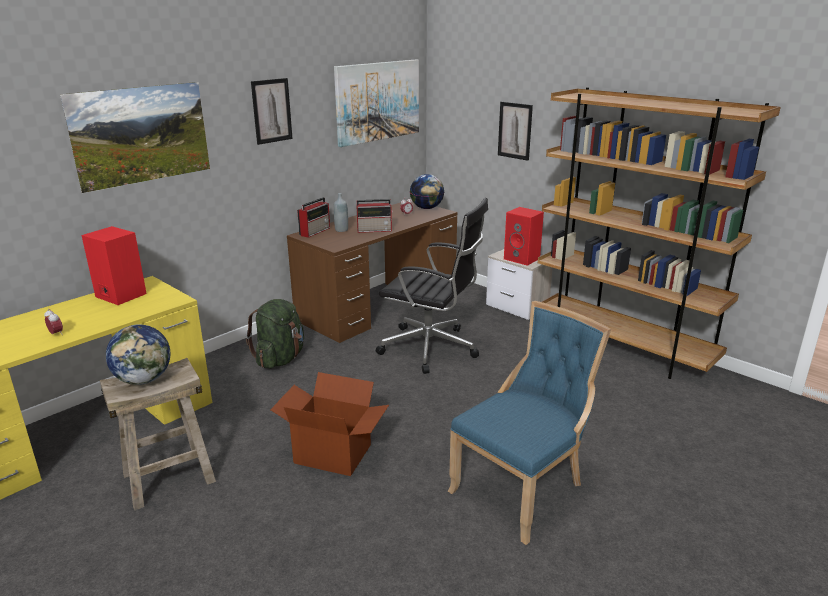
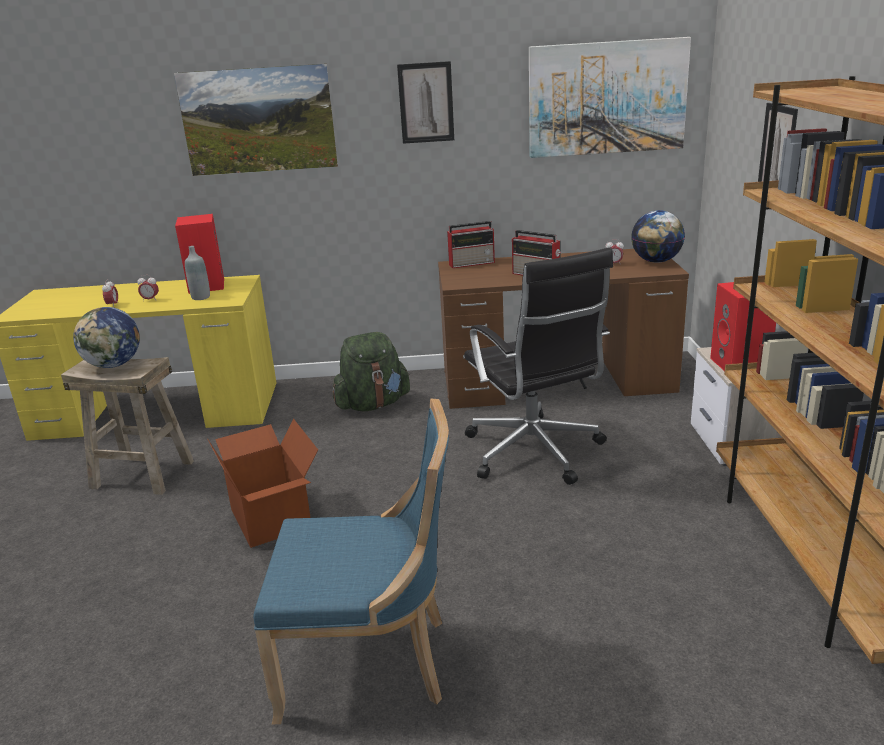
camera: 45 degrees right, 0 degrees up
(89, 319) = (150, 300): none -> alarm clock
(341, 230) = (501, 267): grey bottle -> grey bottle (201, 297)

